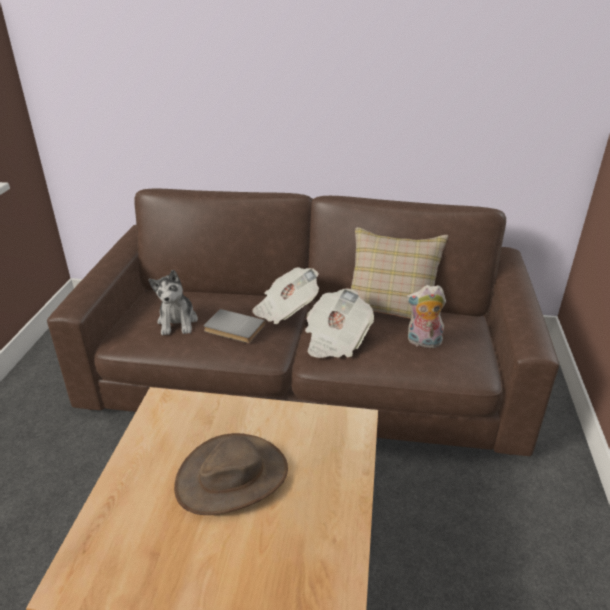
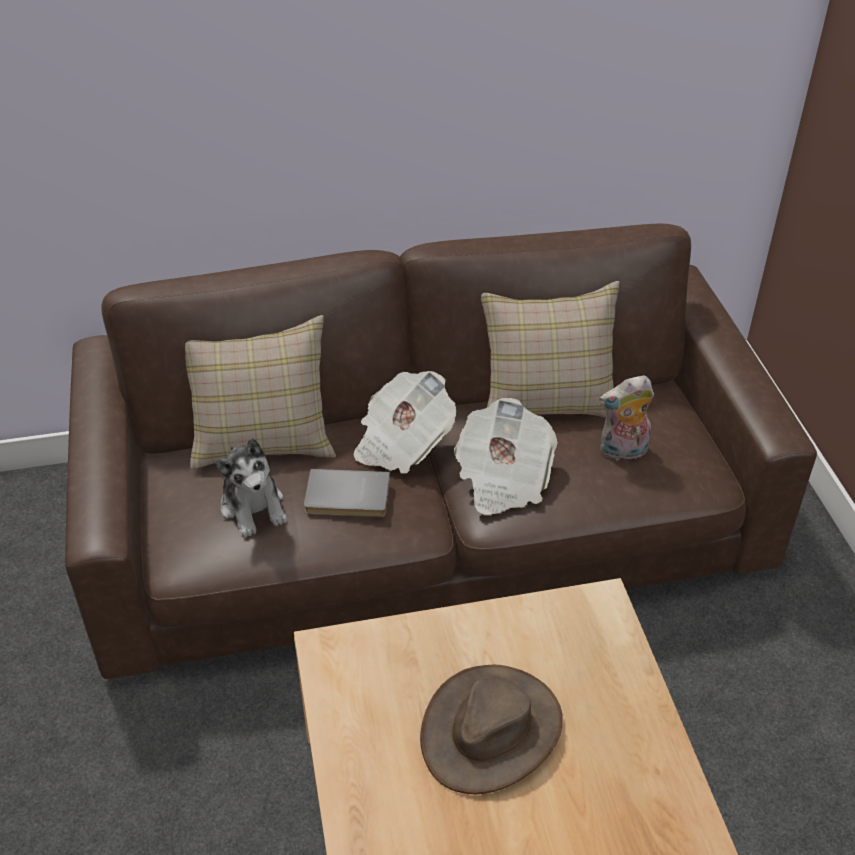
camera: 20 degrees left, 10 degrees up
(209, 292) = (262, 438): none -> beige pillow

